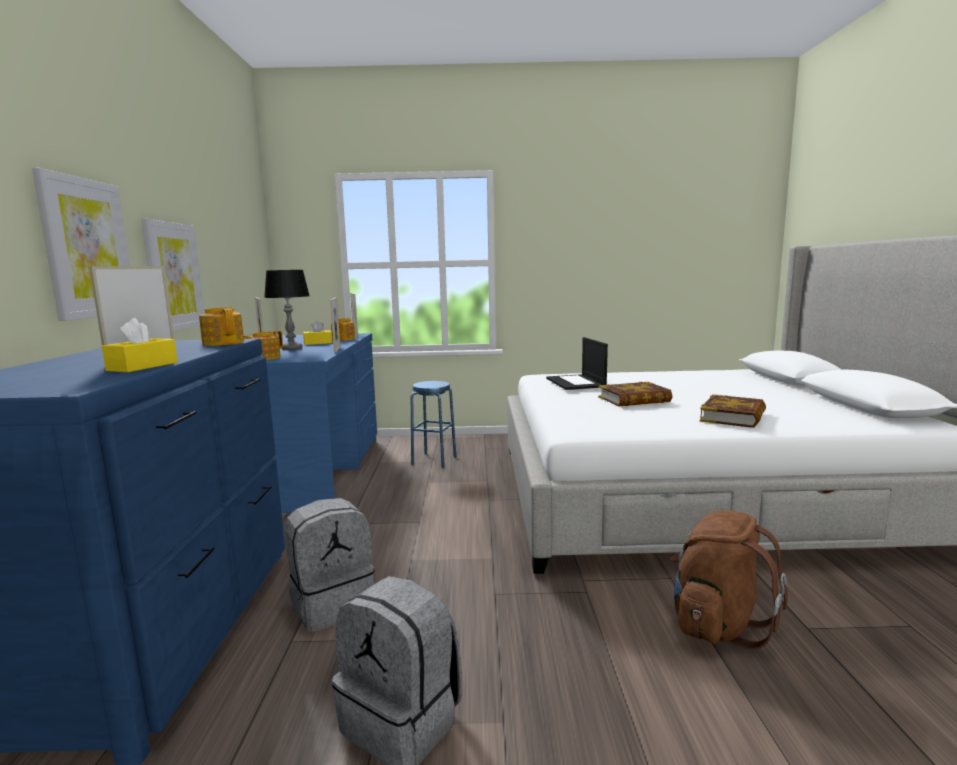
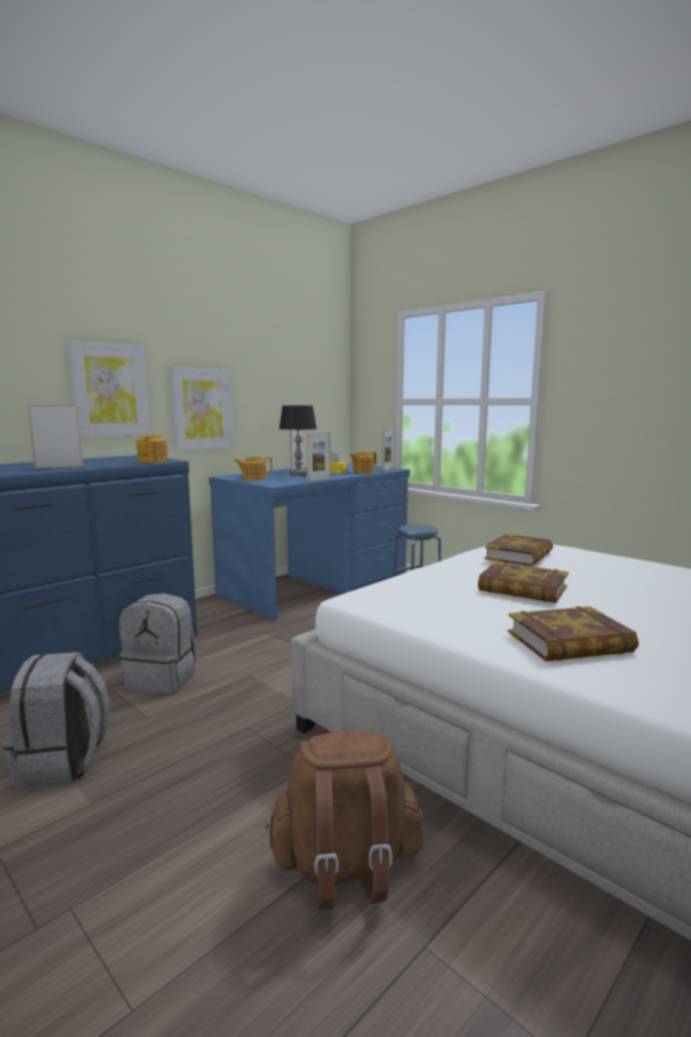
camera: 45 degrees right, 0 degrees up
(143, 366) = (42, 470): yellow tissue box -> none
(576, 382) = (519, 556): laptop -> book

